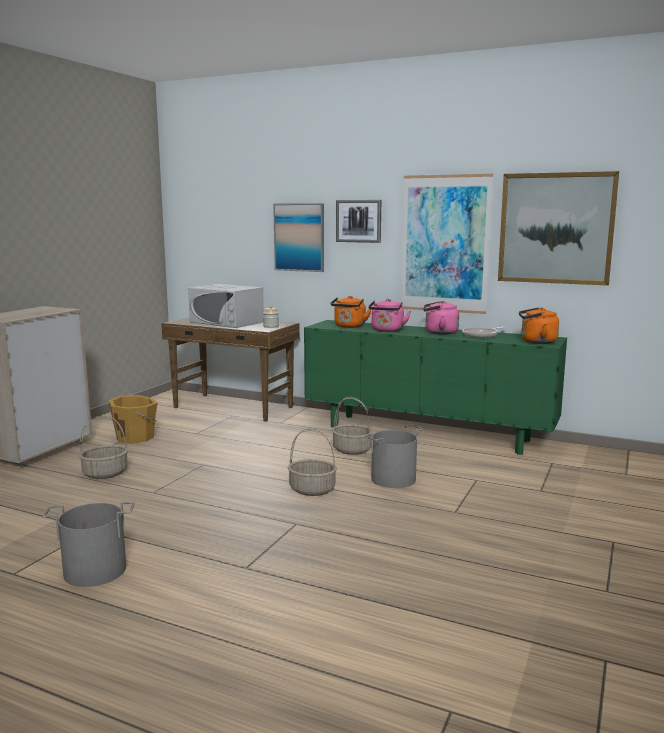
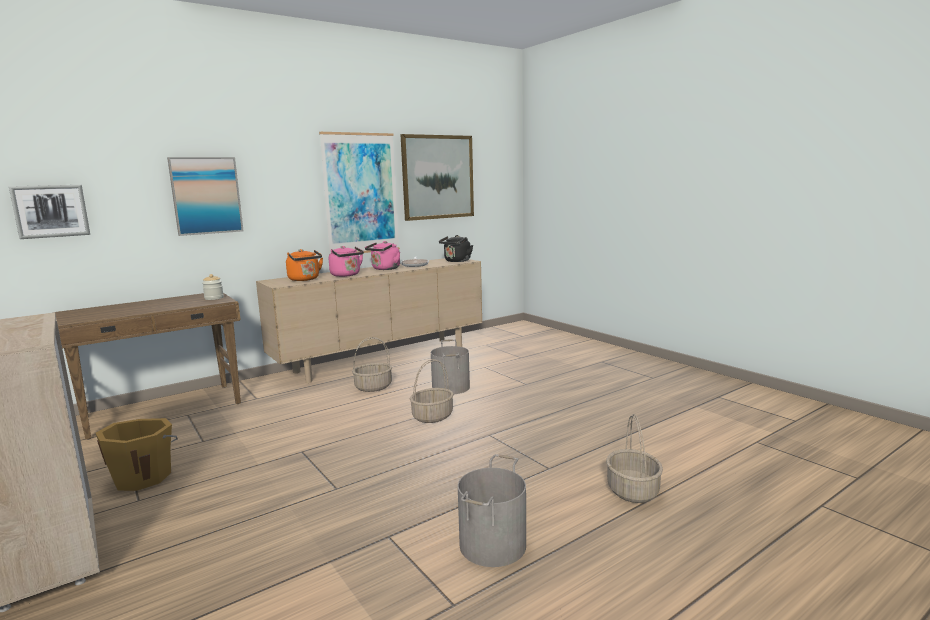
camera: 60 degrees left, 0 degrees up
(105, 473) = (232, 512): basket -> basket (633, 491)
(226, 322) = (140, 307): white microwave -> none
(358, 221) = (276, 175): picture -> picture (51, 211)
(427, 433) = (382, 359): green cabinet -> beige cabinet
(536, 342) = (456, 261): orange kettle -> black kettle

